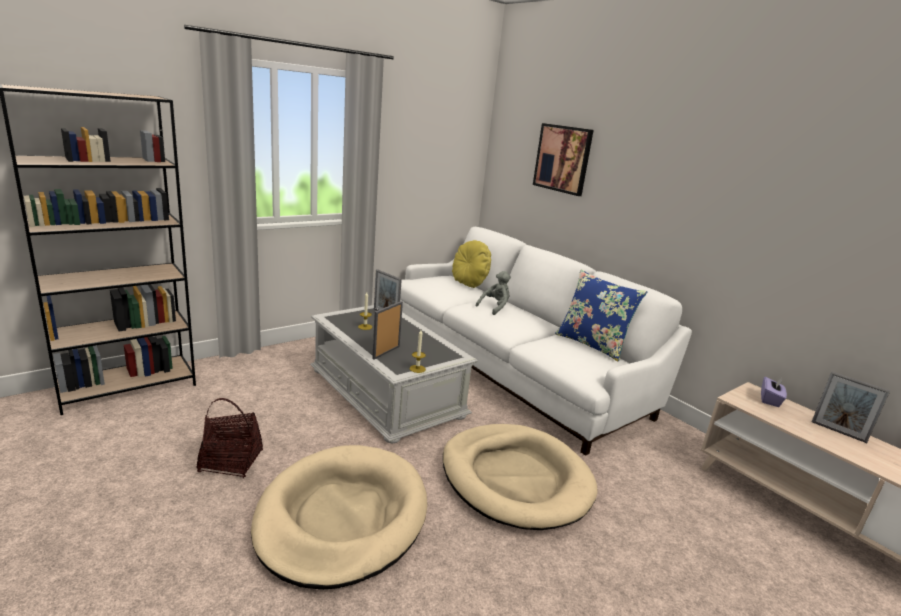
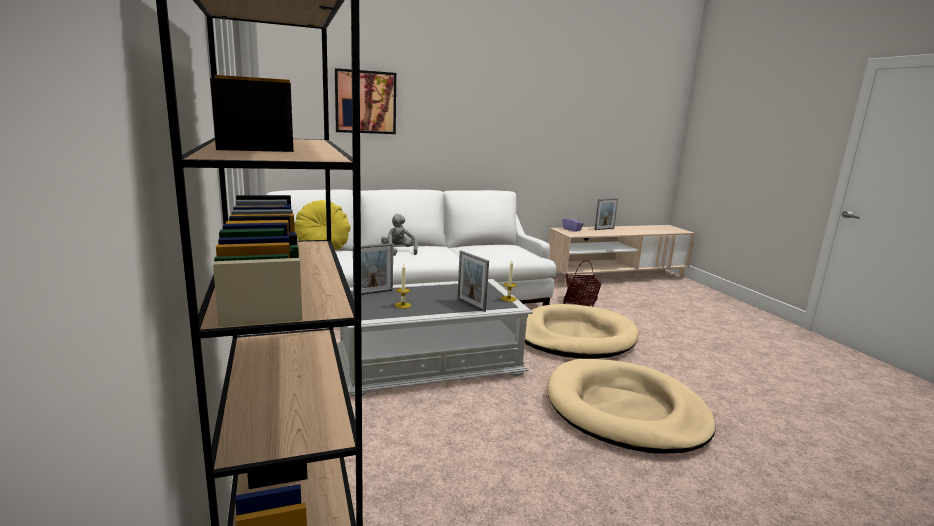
camera: 70 degrees left, 5 degrees down
(231, 461) = (540, 468): basket -> basket (580, 302)
(592, 344) = (483, 244): blue pillow -> none

